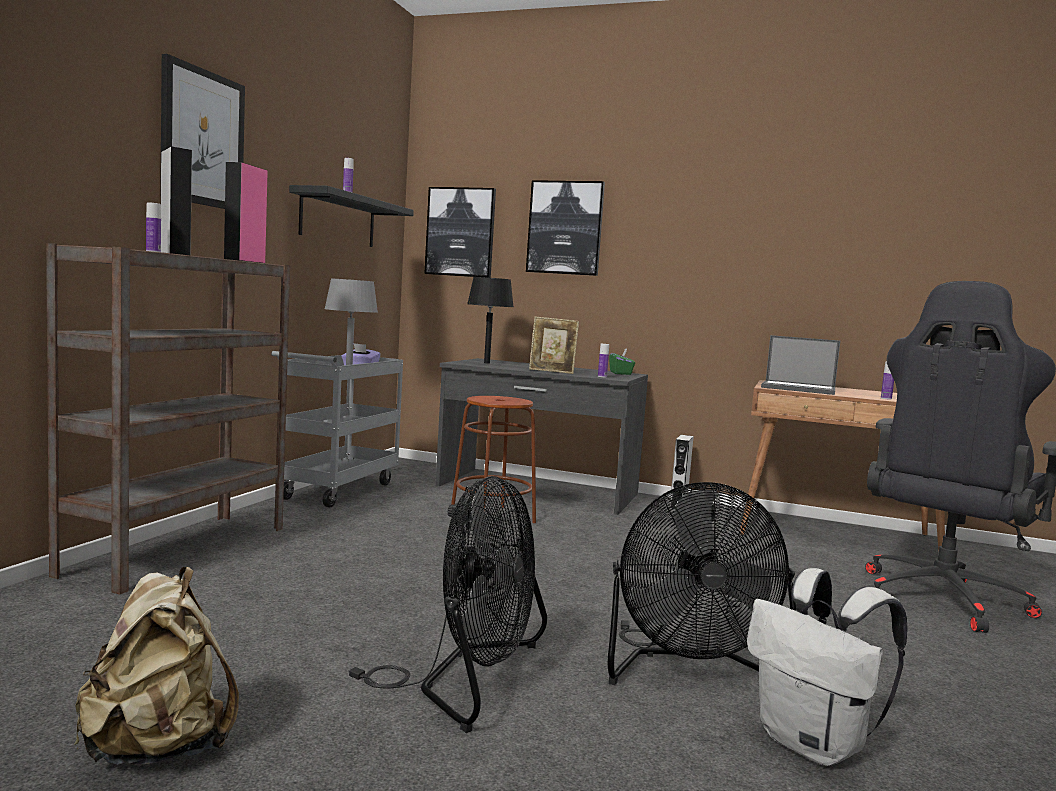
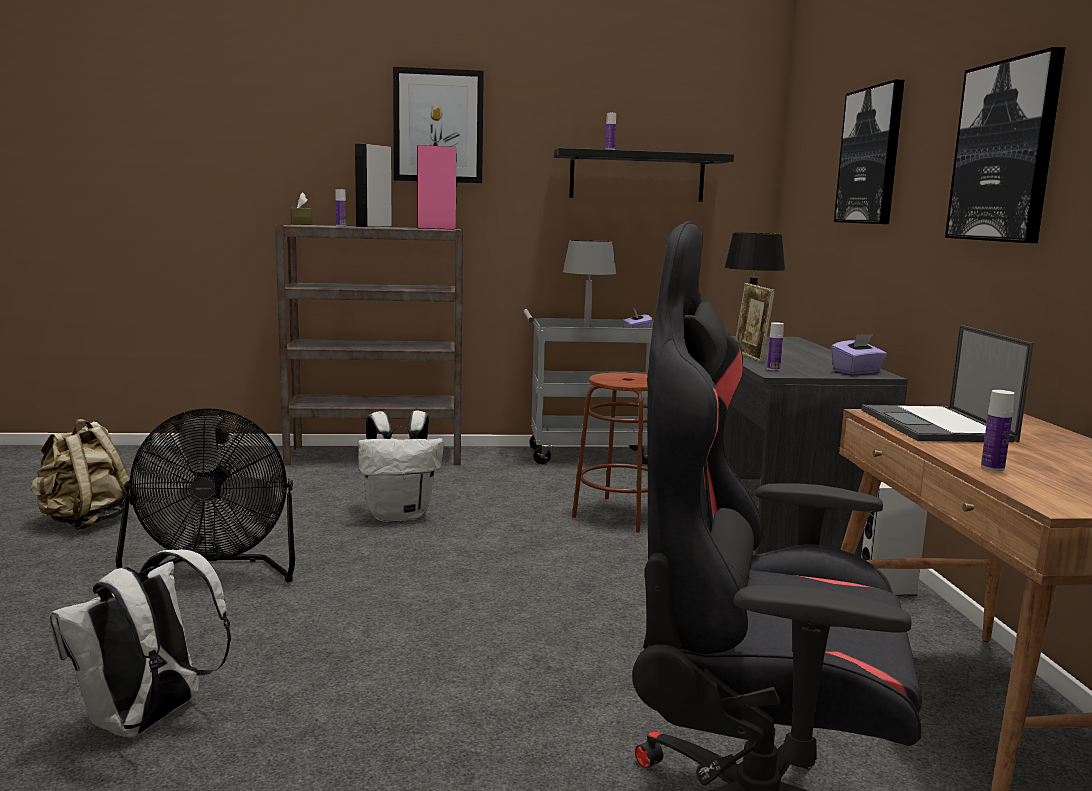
camera: 65 degrees right, 5 degrees up
(103, 246) = (301, 224): none -> brown tissue box
(398, 576) = (399, 515): none -> white backpack
(460, 232) = (806, 174): picture -> picture (1005, 152)
(621, 373) = (857, 371): green tissue box -> purple tissue box
(682, 667) = (290, 645): black fan -> none

